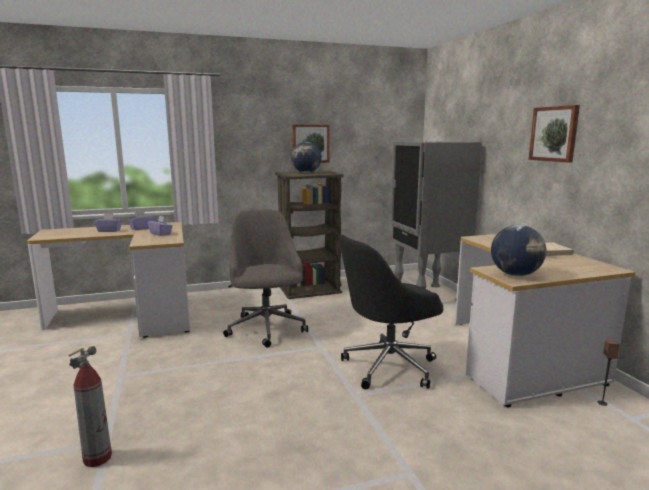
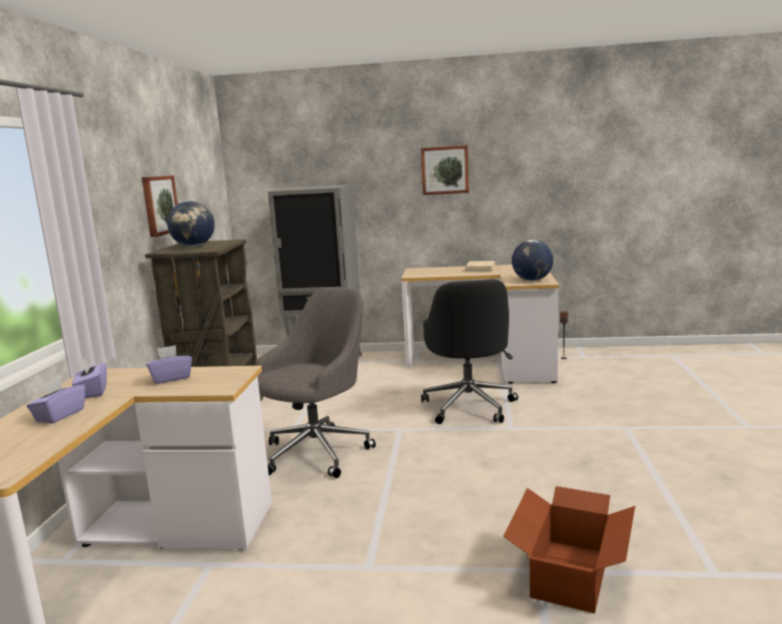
camera: 65 degrees left, 0 degrees up
(97, 458) = (569, 575): fire extinguisher -> cardboard box
(266, 328) = (317, 452): grey office chair -> grey office chair turned 120 degrees clockwise

